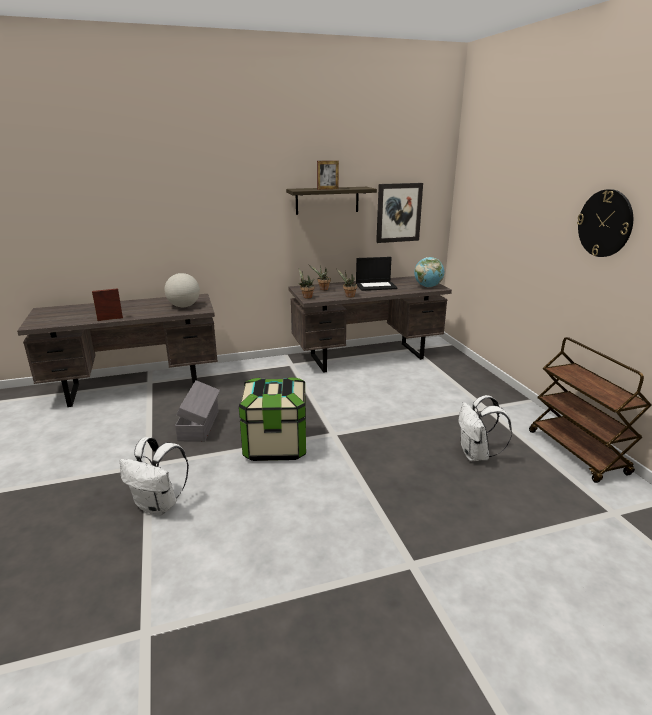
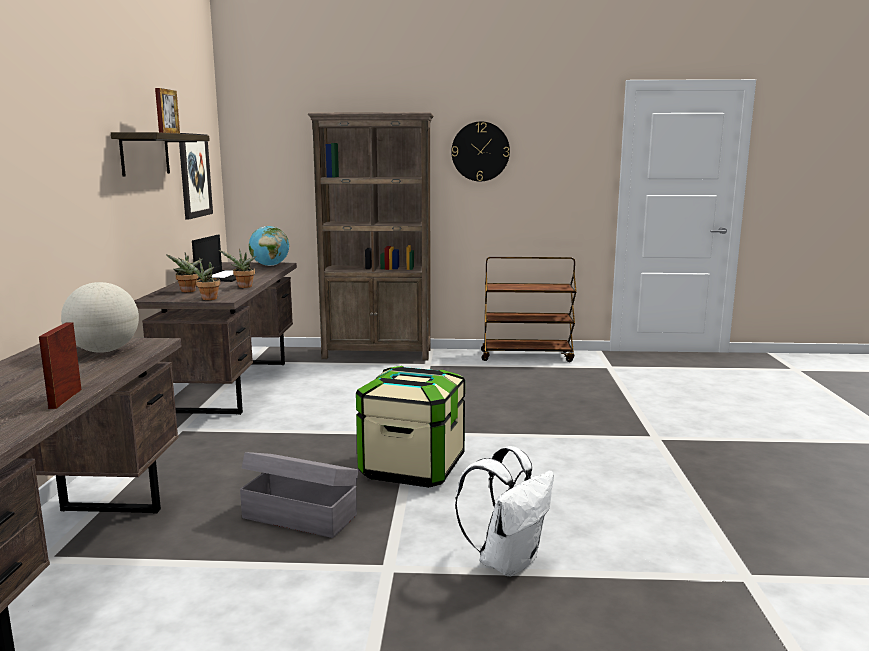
camera: 70 degrees left, 10 degrees down
(476, 455) = (507, 385): white backpack -> none
(485, 383) = (378, 354): none -> brown bookcase

